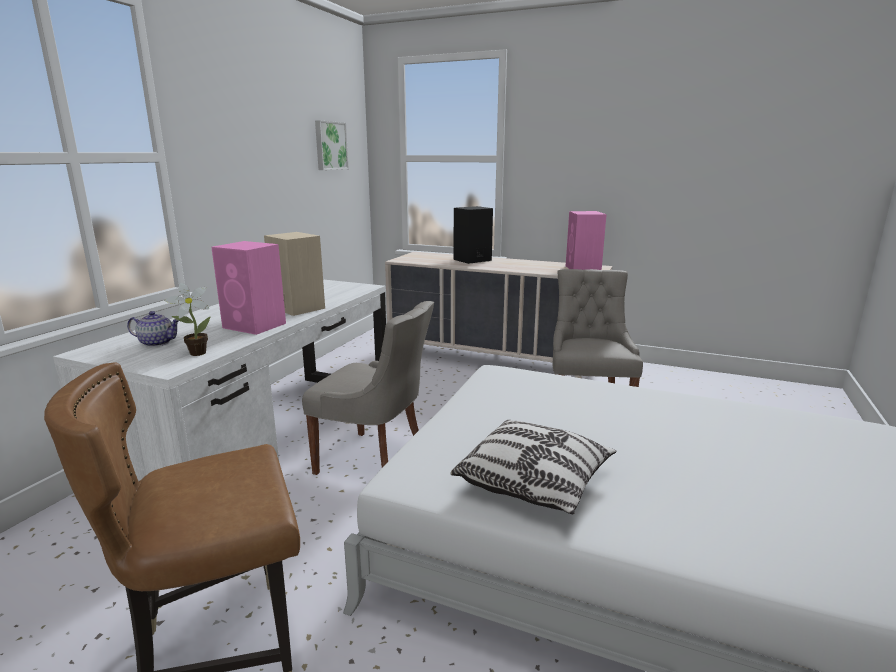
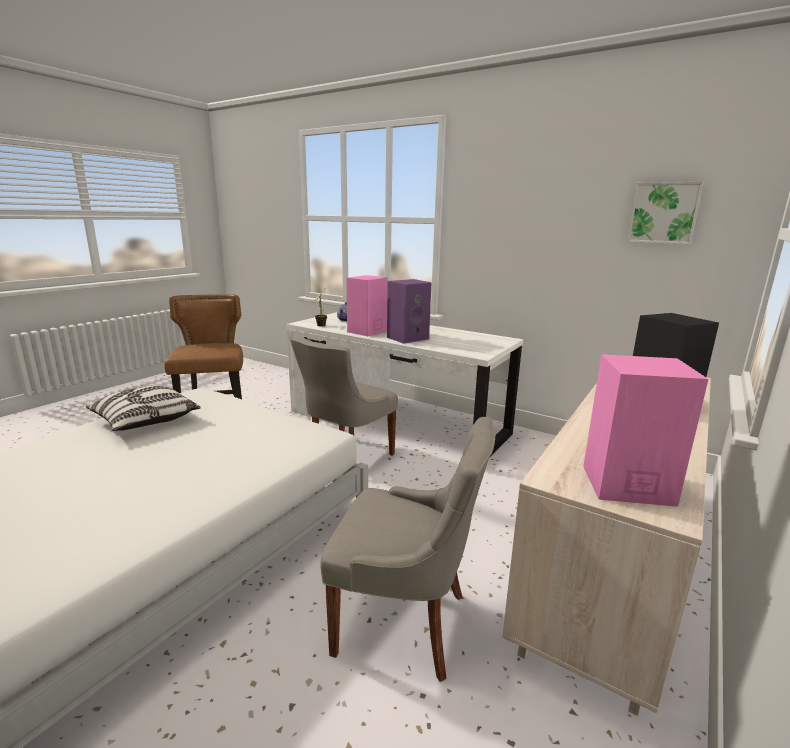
camera: 100 degrees right, 0 degrees up
(296, 308) = (408, 338): beige speaker -> purple speaker

